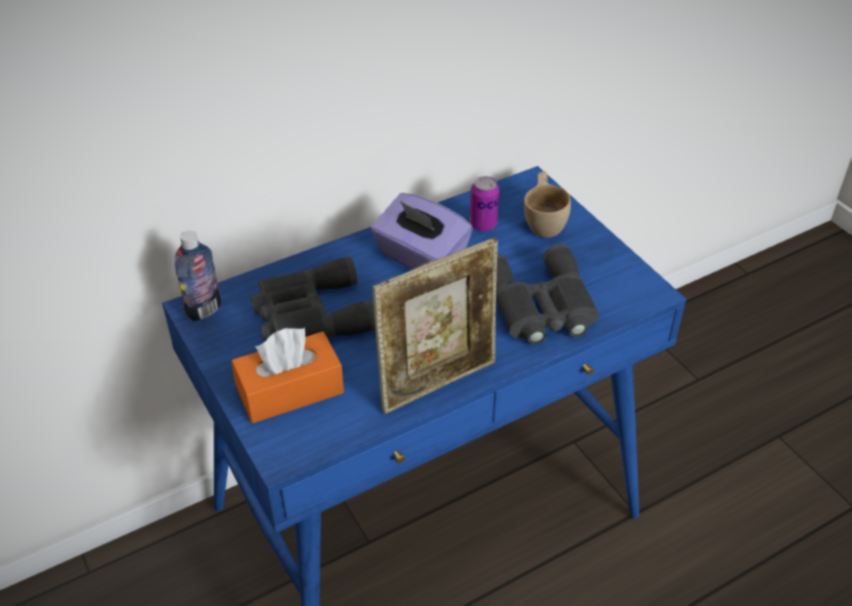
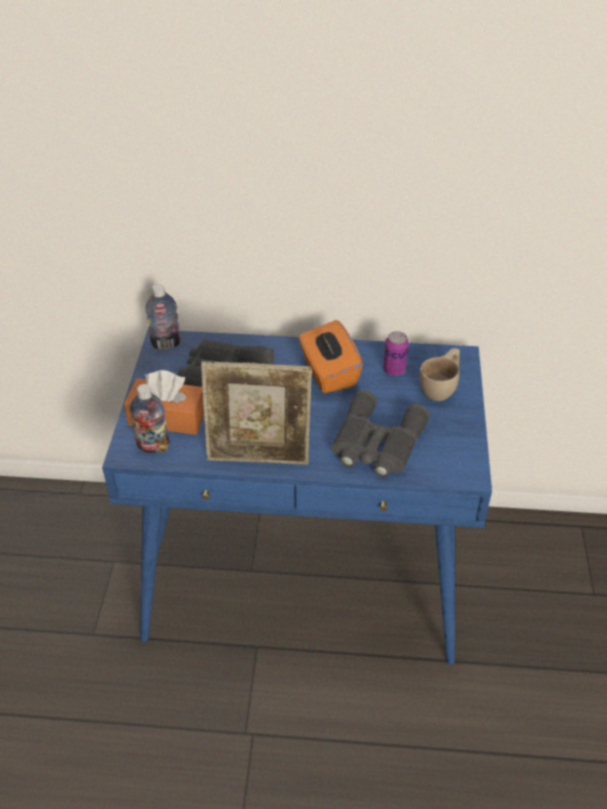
camera: 35 degrees right, 0 degrees up
(307, 432) = (153, 447): none -> bottle
(420, 258) = (328, 373): purple tissue box -> orange tissue box

